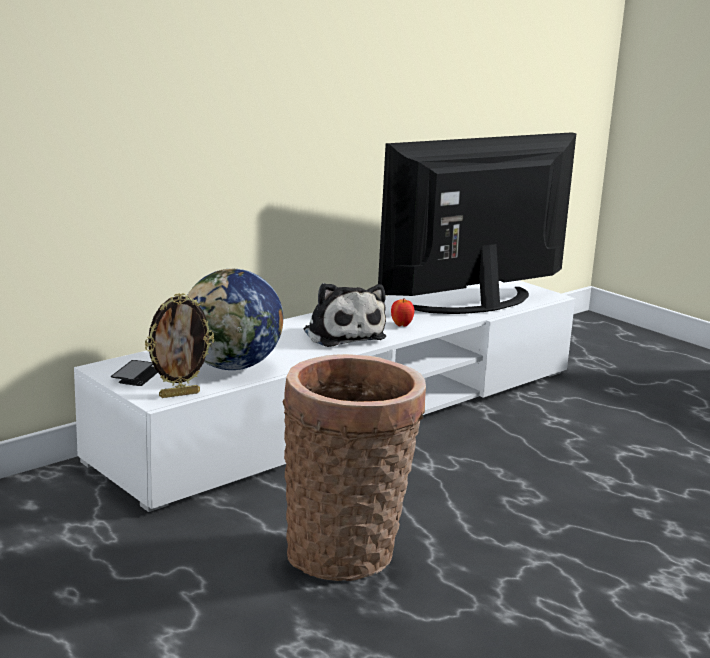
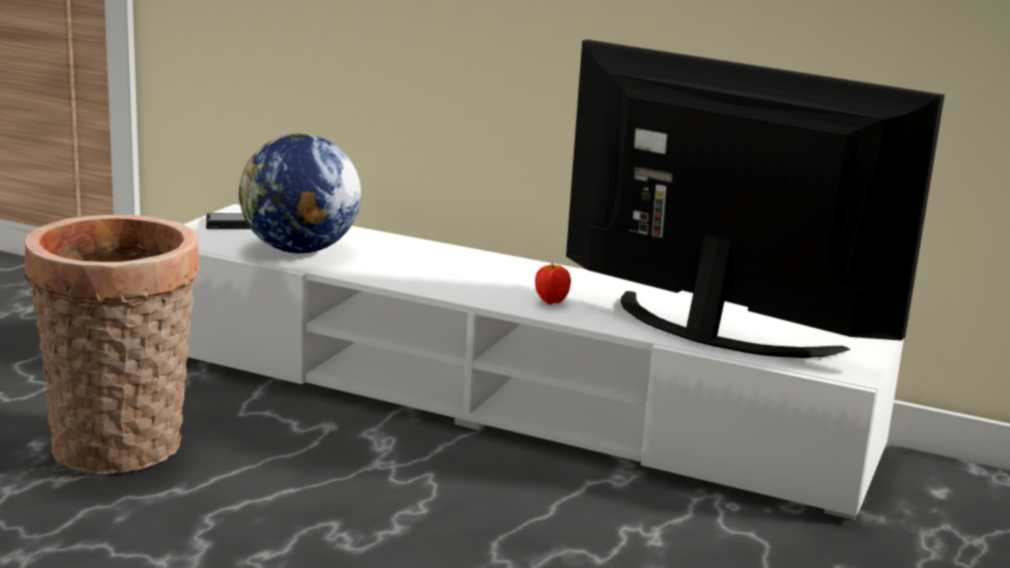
camera: 65 degrees right, 0 degrees up
(179, 394) = (198, 243): picture frame -> none
(342, 334) = (470, 279): plush toy -> none

